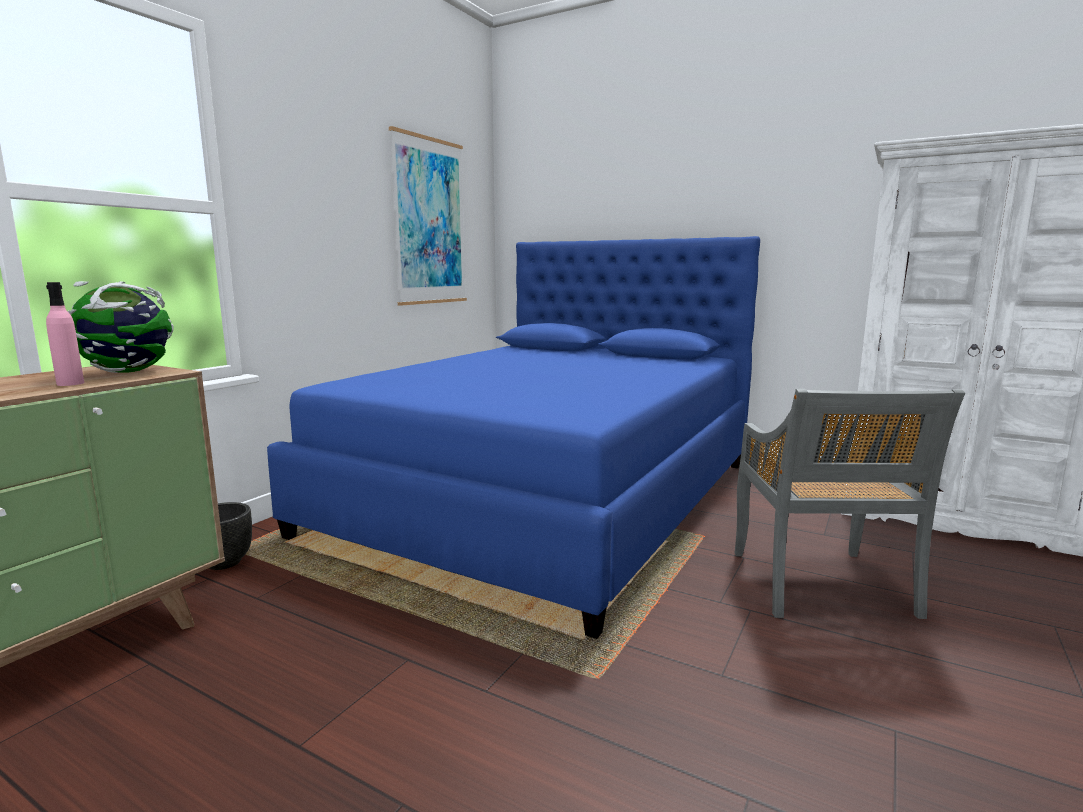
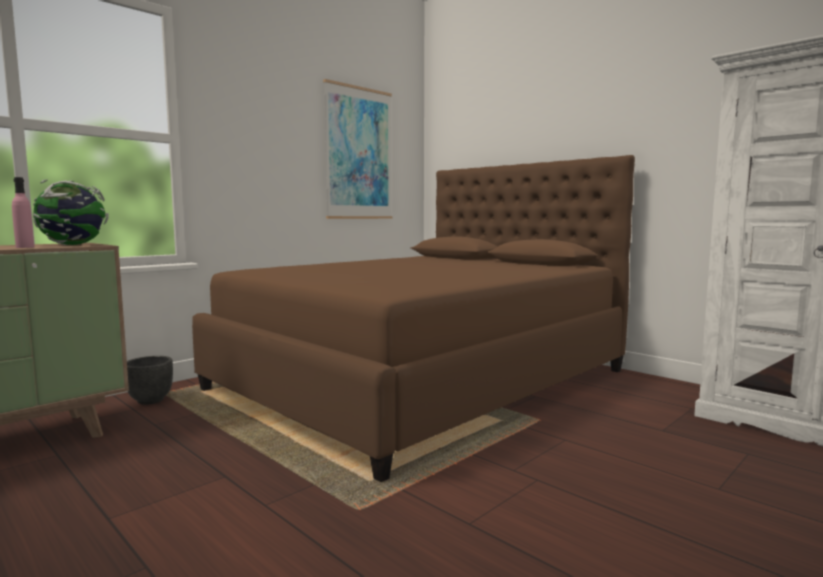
camera: 15 degrees right, 5 degrees down
(546, 497) = (423, 379): blue bed -> brown bed
(821, 585) = (624, 469): grey chair -> none

